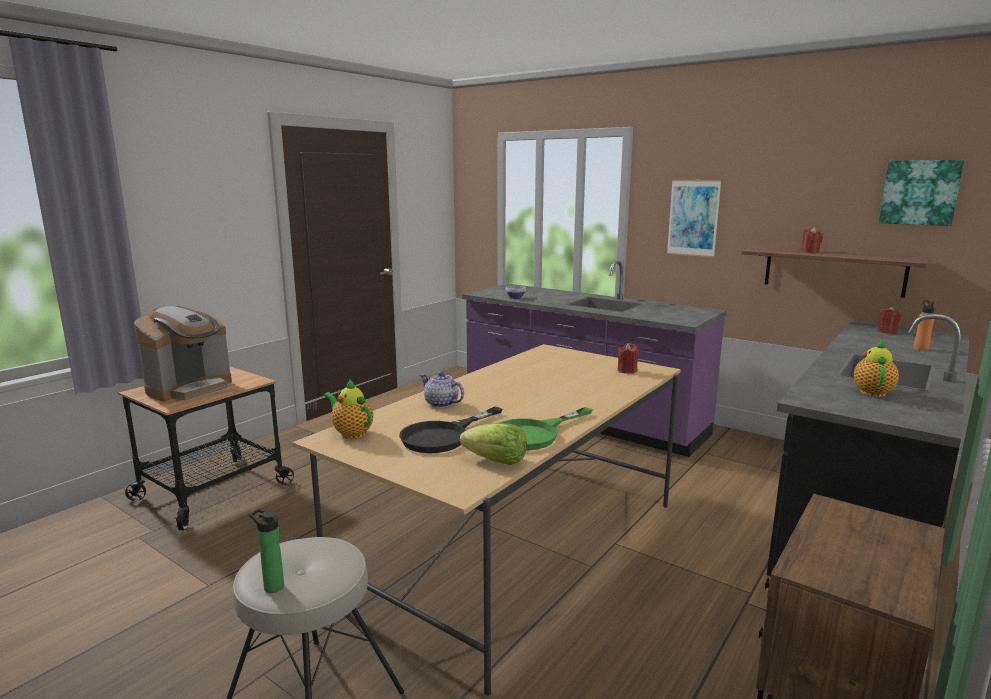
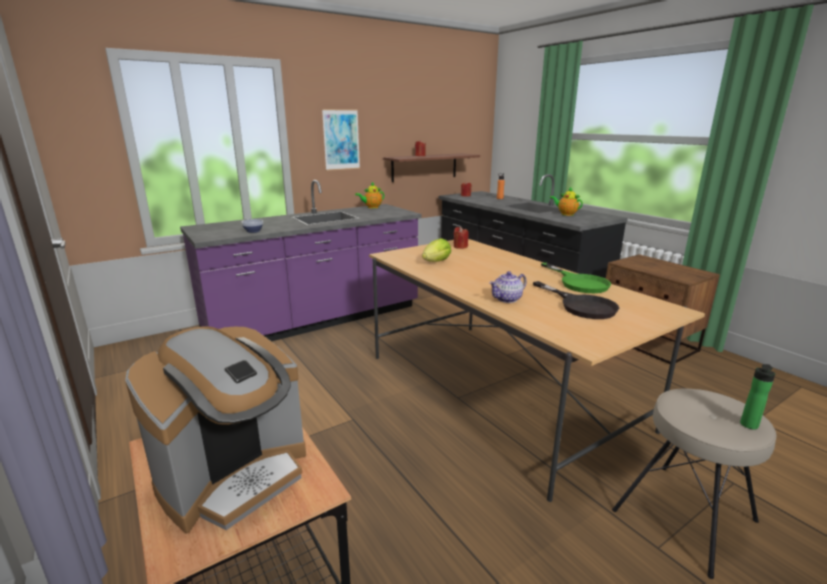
camera: 70 degrees left, 5 degrees up
(190, 388) = (236, 476): coffee machine -> coffee machine turned 75 degrees clockwise
(351, 433) = (572, 335): teapot -> teapot (371, 207)
(496, 461) = (628, 297): lettuce -> lettuce (436, 262)
(920, 192) = (455, 117): picture -> none

